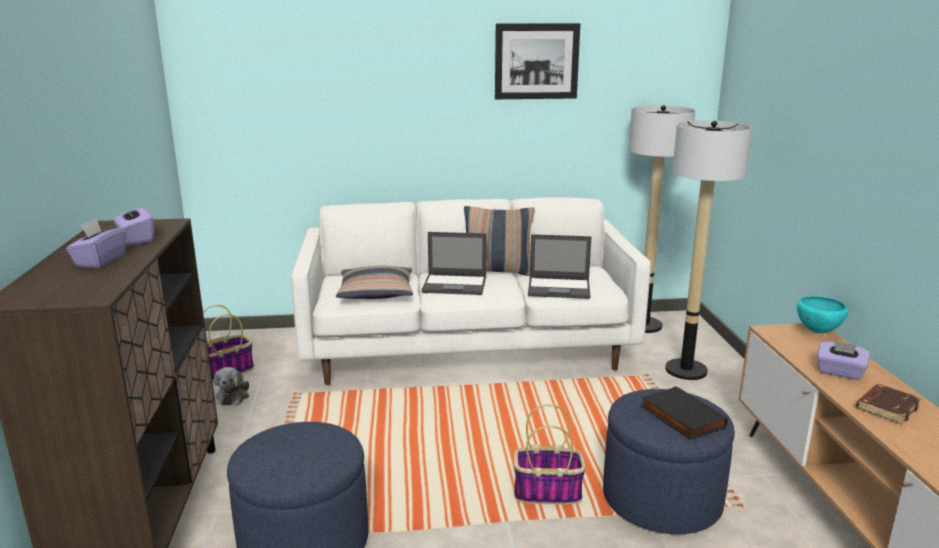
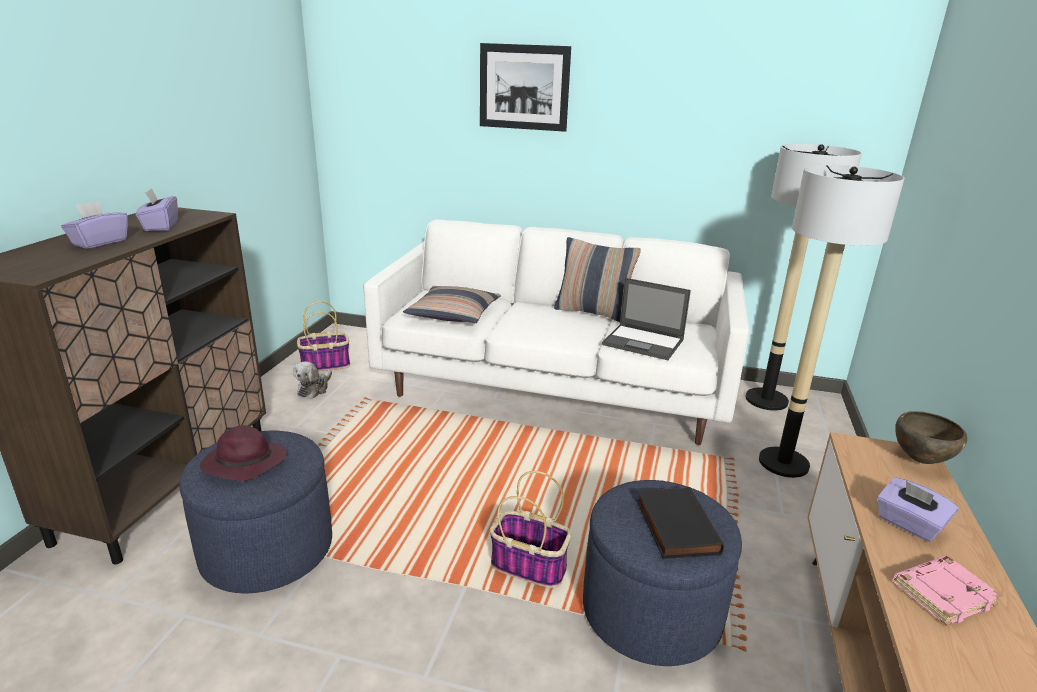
camera: 20 degrees right, 5 degrees up
(289, 455) = (243, 464): none -> purple hat
(455, 285) = (537, 319): laptop -> none
(536, 61) = (677, 82): picture -> picture (524, 87)
(817, 332) = (919, 460): turquoise bowl -> brown bowl
(886, 407) = (942, 593): brown book -> pink book

